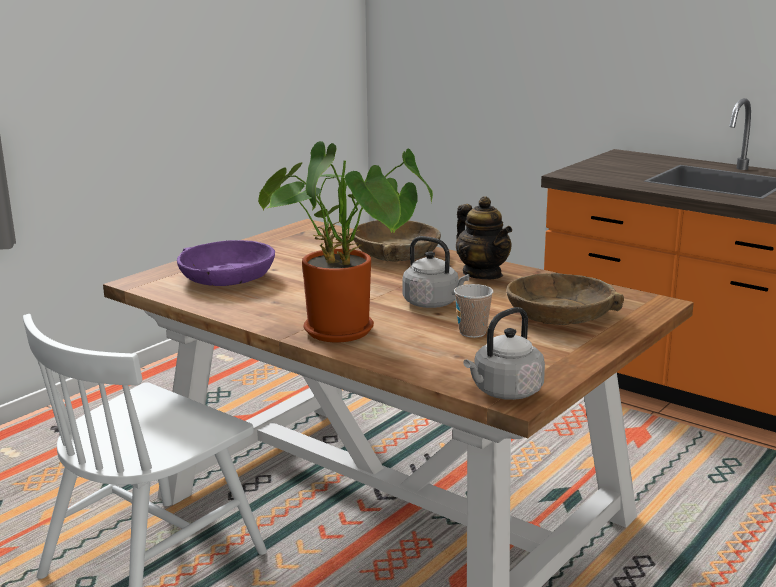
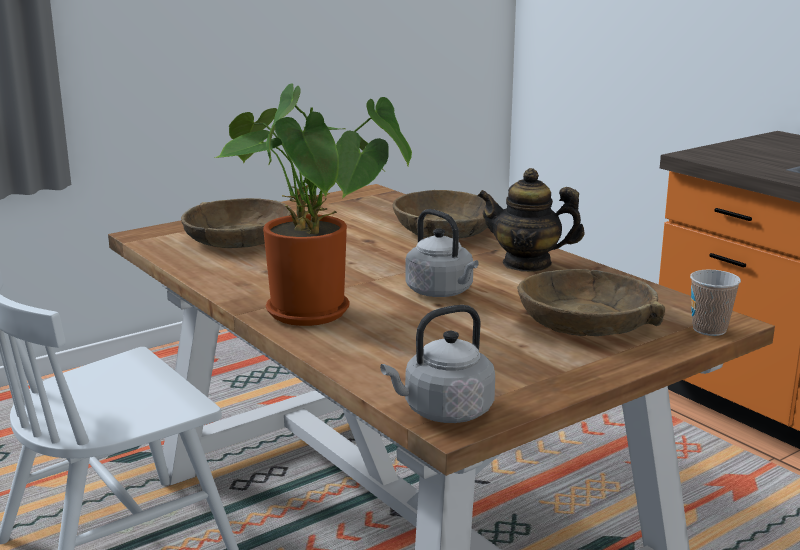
camera: 15 degrees right, 0 degrees up
(226, 277) = (237, 239): purple bowl -> brown bowl
(472, 332) = (461, 332): cup -> cup (709, 329)
(482, 274) = (527, 264): teapot -> teapot turned 120 degrees clockwise

